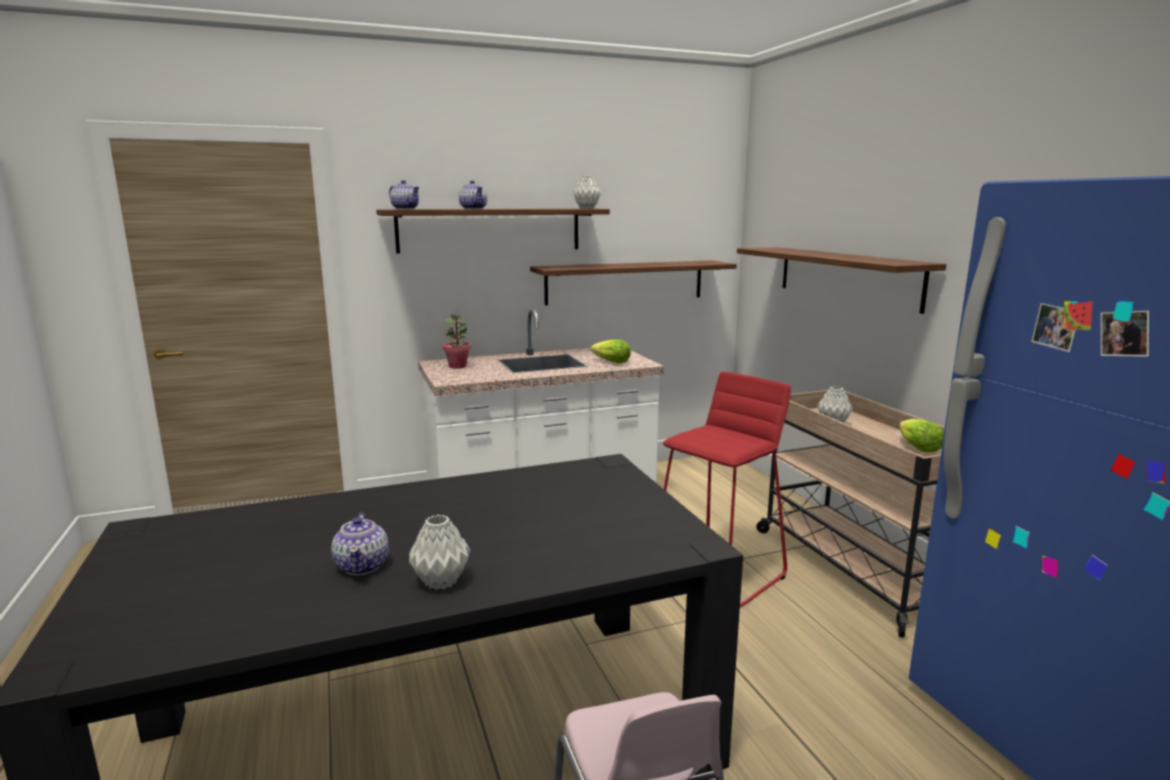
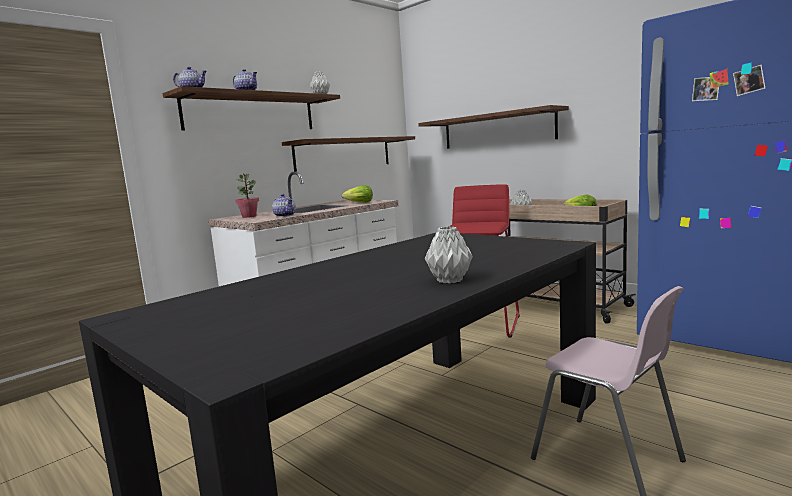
camera: 25 degrees left, 5 degrees down
(363, 565) = (376, 287): teapot -> teapot (285, 215)

